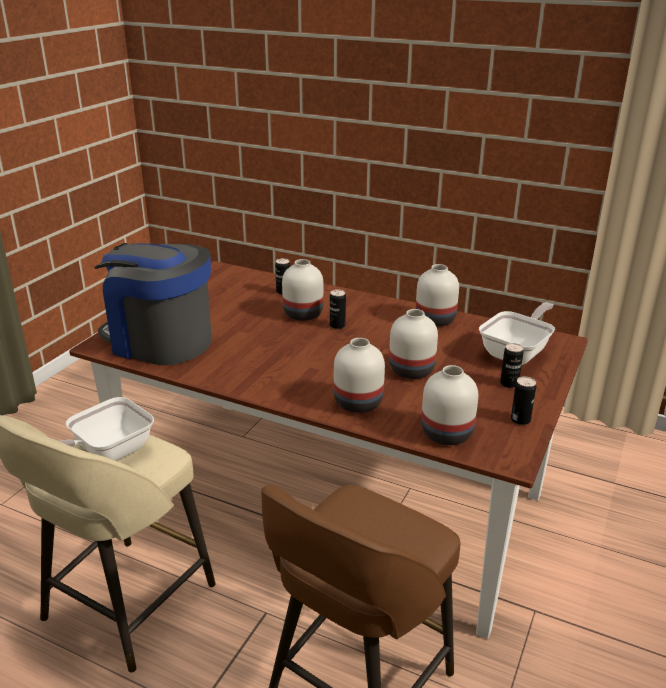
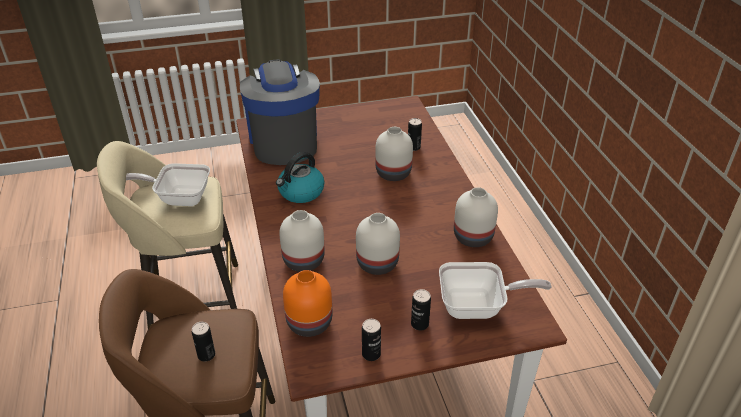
camera: 50 degrees right, 10 degrees up
(256, 364) = (300, 192): none -> kettle
(337, 326) = (397, 196): can -> can (206, 355)
(445, 434) = (308, 322): white vase -> orange vase

